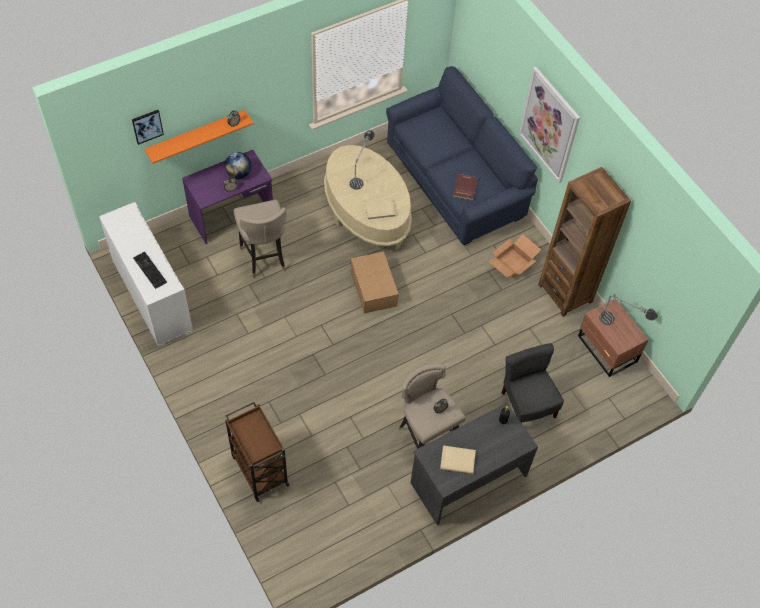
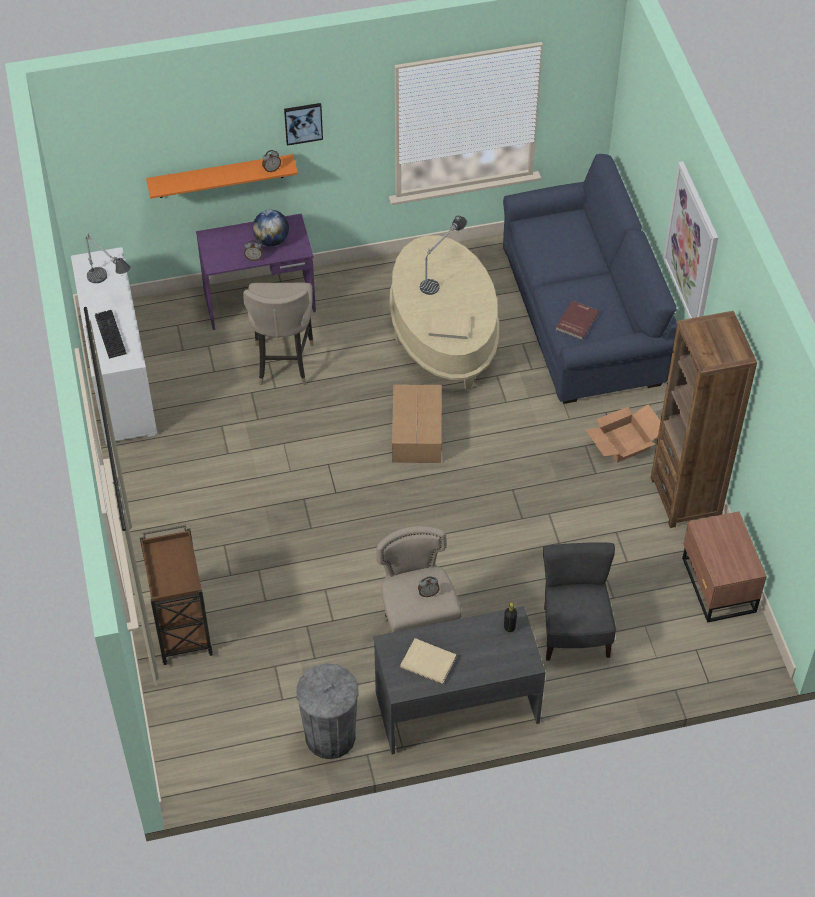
camera: 20 degrees right, 5 degrees down
(147, 126) = (152, 147): picture -> picture (303, 123)
(391, 523) = (330, 736): none -> grey trash can
(621, 325) = (734, 548): table lamp -> table lamp (110, 287)

